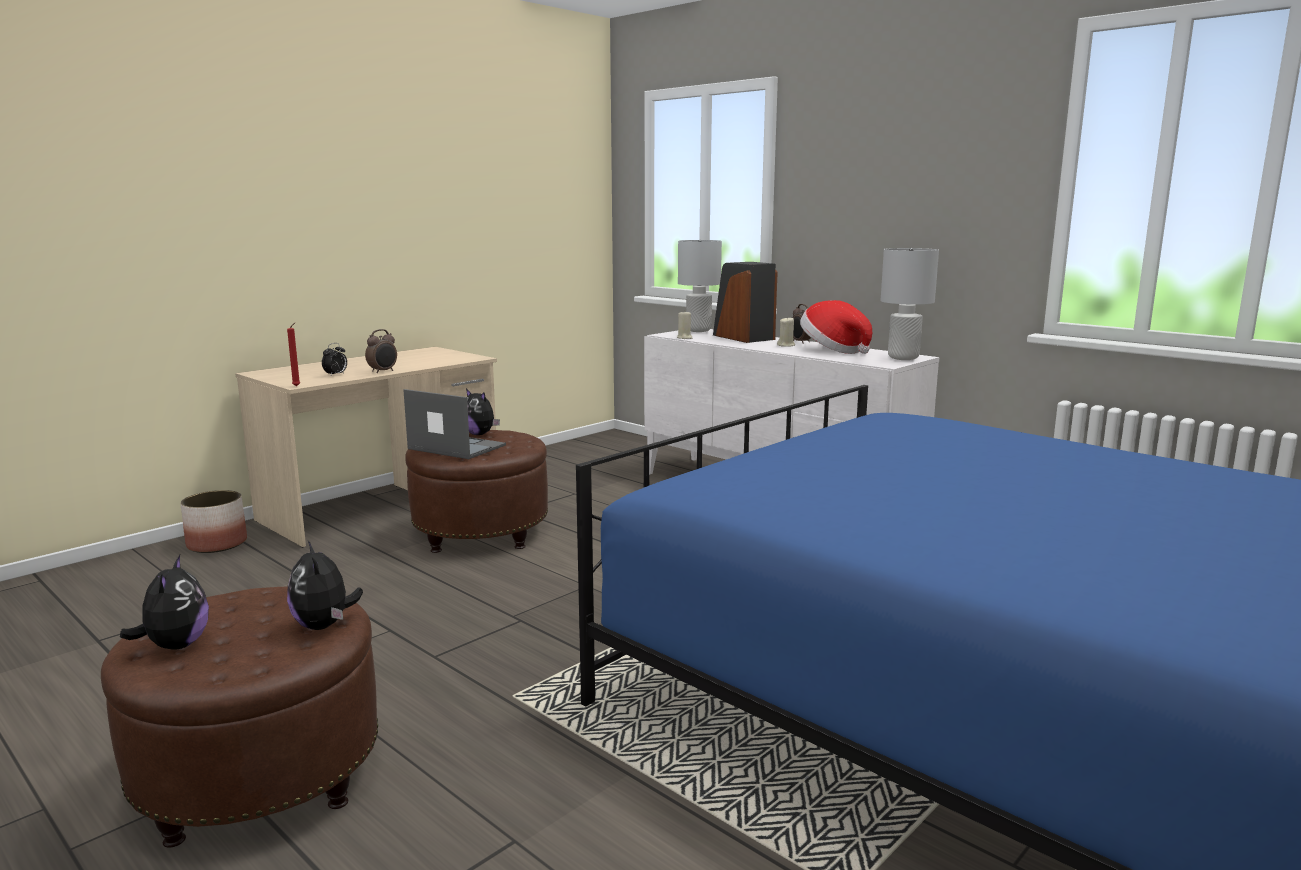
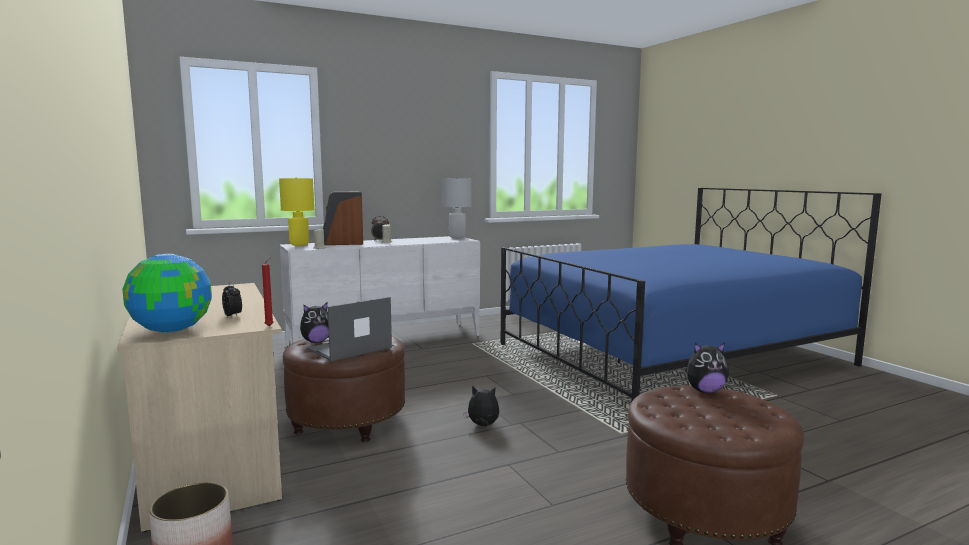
camera: 70 degrees left, 5 degrees down
(175, 645) = (737, 426): plush toy -> plush toy (483, 426)
(281, 373) = (172, 330): none -> globe
(383, 371) = (249, 305): alarm clock -> none
(699, 331) = (299, 245): grey table lamp -> yellow table lamp
(833, 350) = (415, 240): hat -> none

